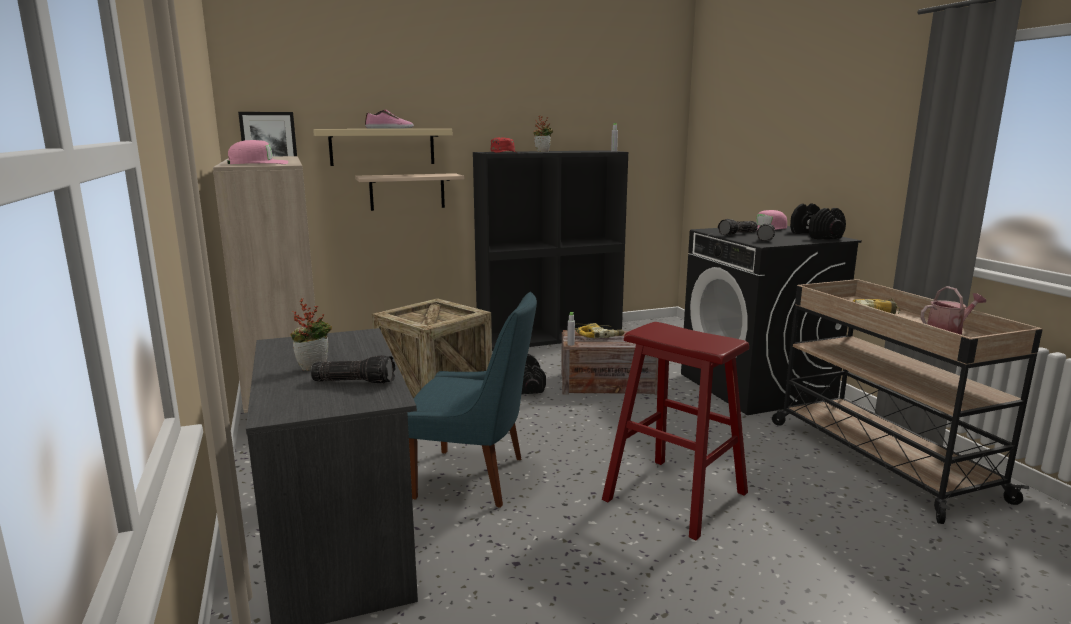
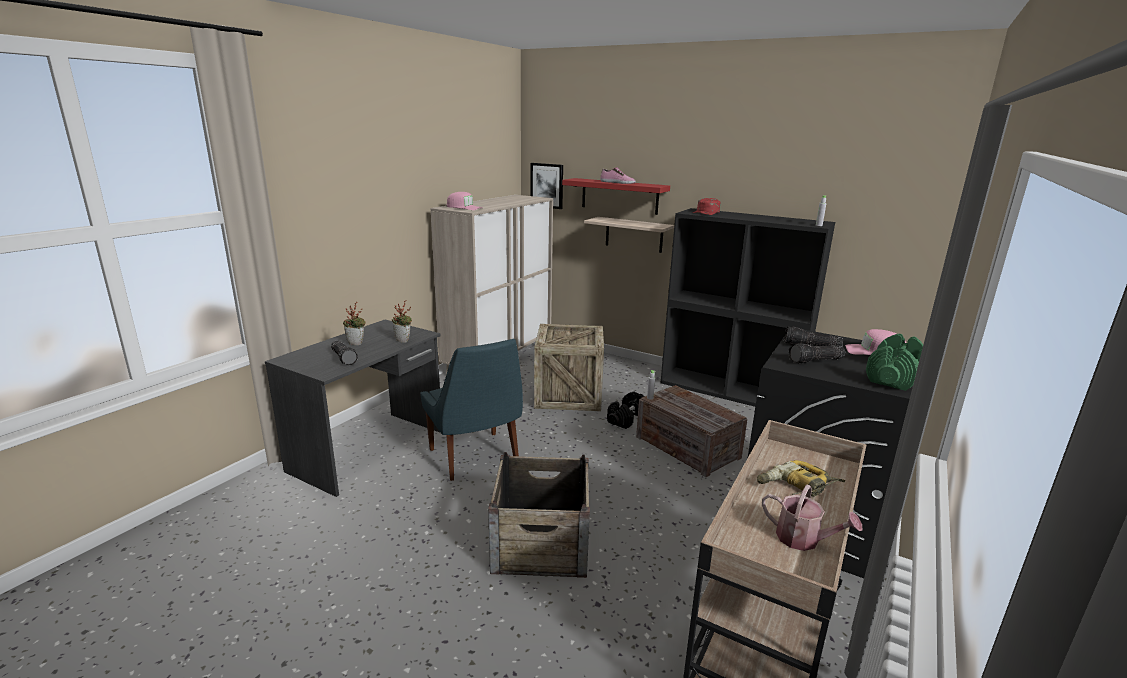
camera: 50 degrees right, 5 degrees up
(382, 147) = (619, 196): beige shelf -> red shelf
(543, 152) = (741, 216): potted plant -> potted plant (404, 340)
(598, 335) = (688, 400): power drill -> none
(675, 496) = (541, 543): red stool -> crate
(815, 235) = (892, 377): black dumbbell -> green dumbbell

